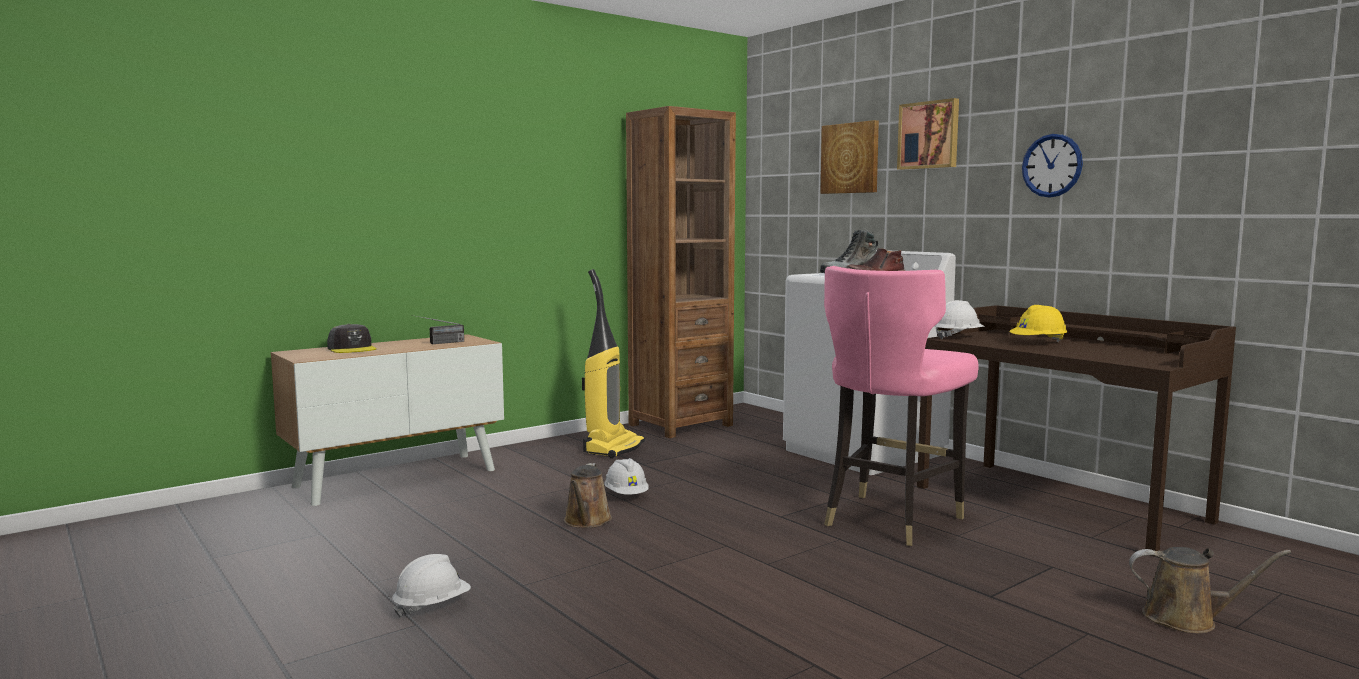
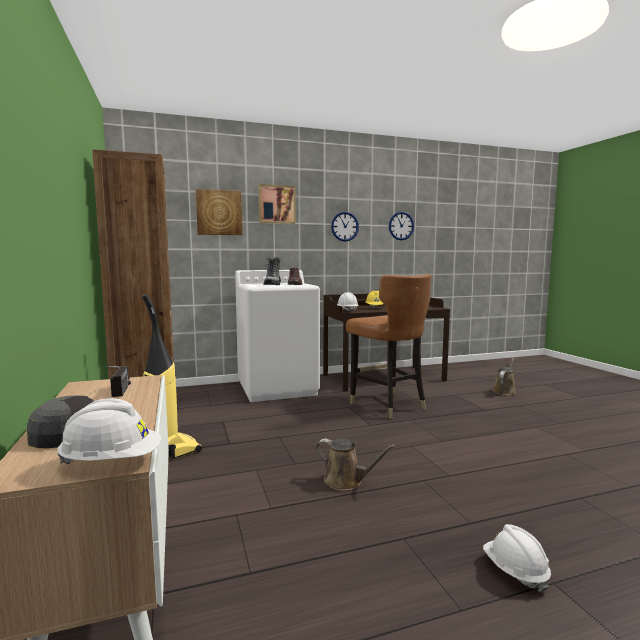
camera: 70 degrees left, 0 degrees up
(626, 495) = (298, 459): white hard hat -> white hard hat (112, 462)
(890, 519) = (388, 405): pink chair -> brown chair
(1198, 154) = (401, 226): none -> wall clock

